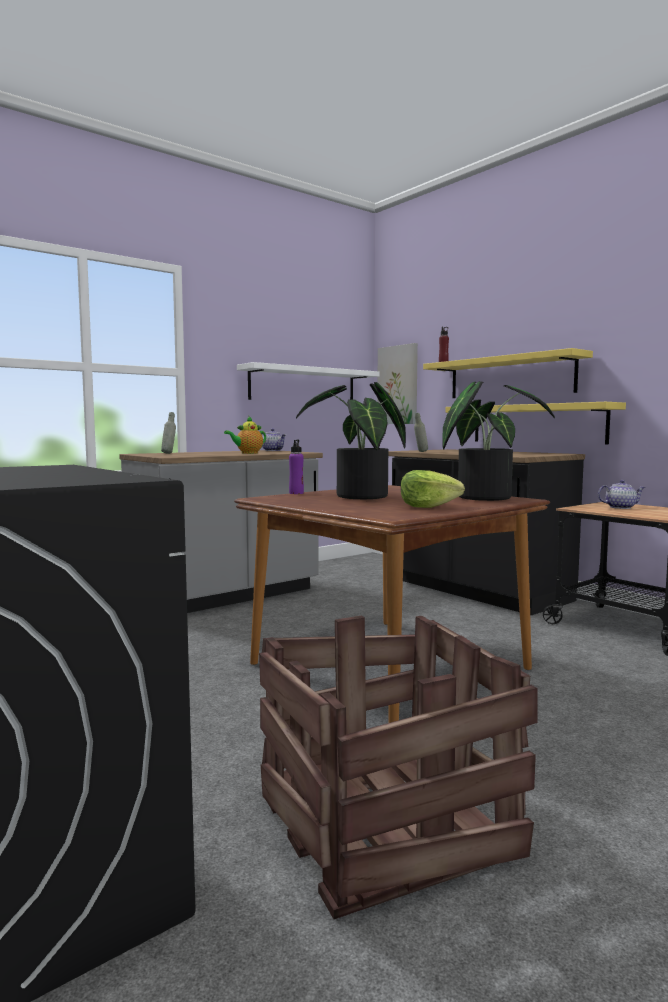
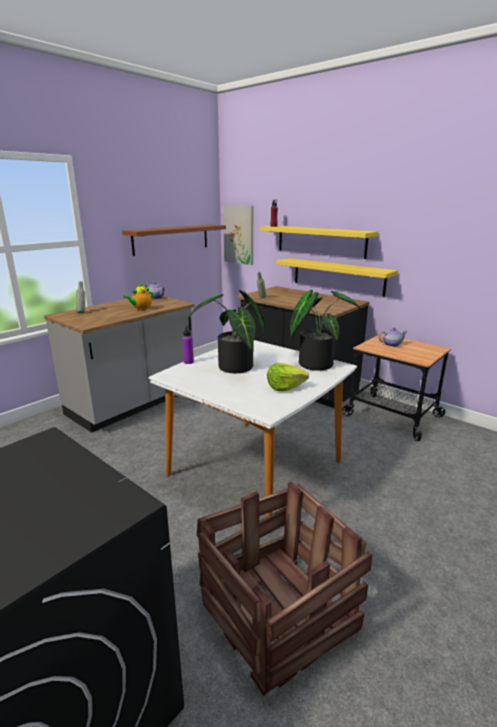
camera: 10 degrees left, 15 degrees up
(303, 385) = (171, 239): white shelf -> brown shelf
(388, 667) = (254, 468): brown dining table -> white dining table

